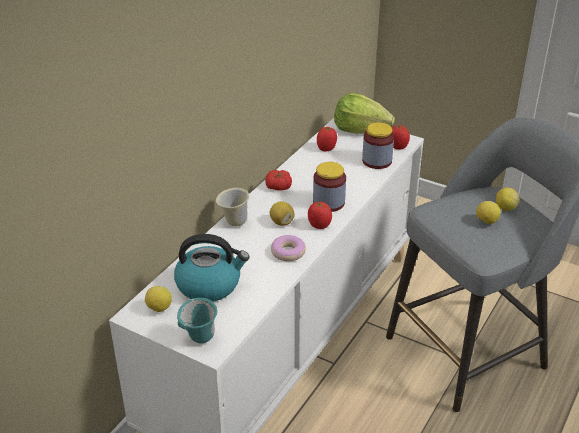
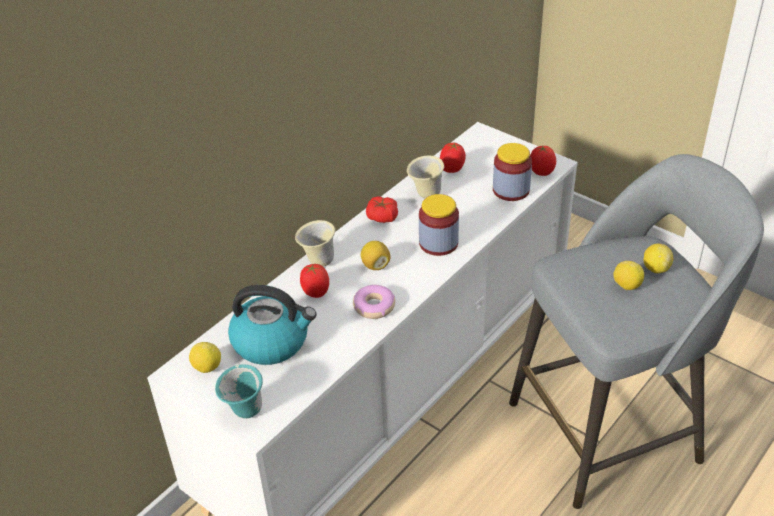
camera: 10 degrees right, 5 degrees up
(309, 169) = (425, 195): none -> beige mug
(319, 225) = (419, 273): tomato -> tomato (315, 292)
(360, 130) = (500, 146): lettuce -> none

